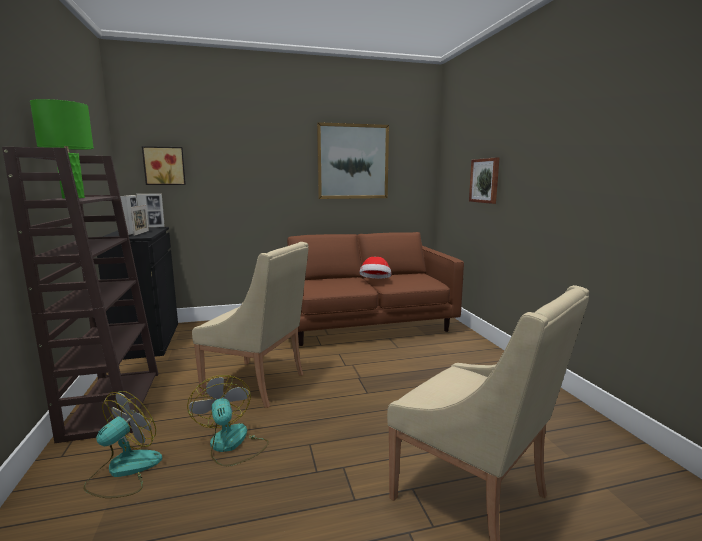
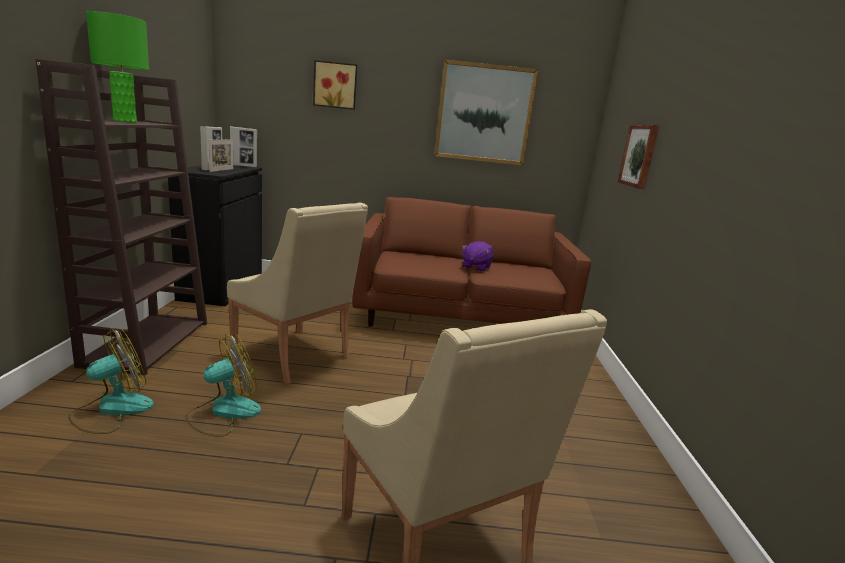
camera: 15 degrees right, 5 degrees up
(164, 166) = (264, 98): picture -> picture (335, 85)
(231, 445) = (224, 412): fan -> fan turned 60 degrees clockwise
(375, 281) = (476, 267): hat -> purple plush toy

